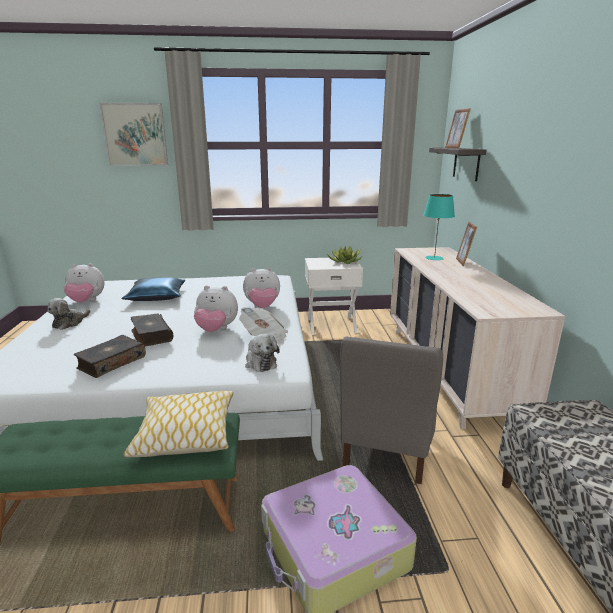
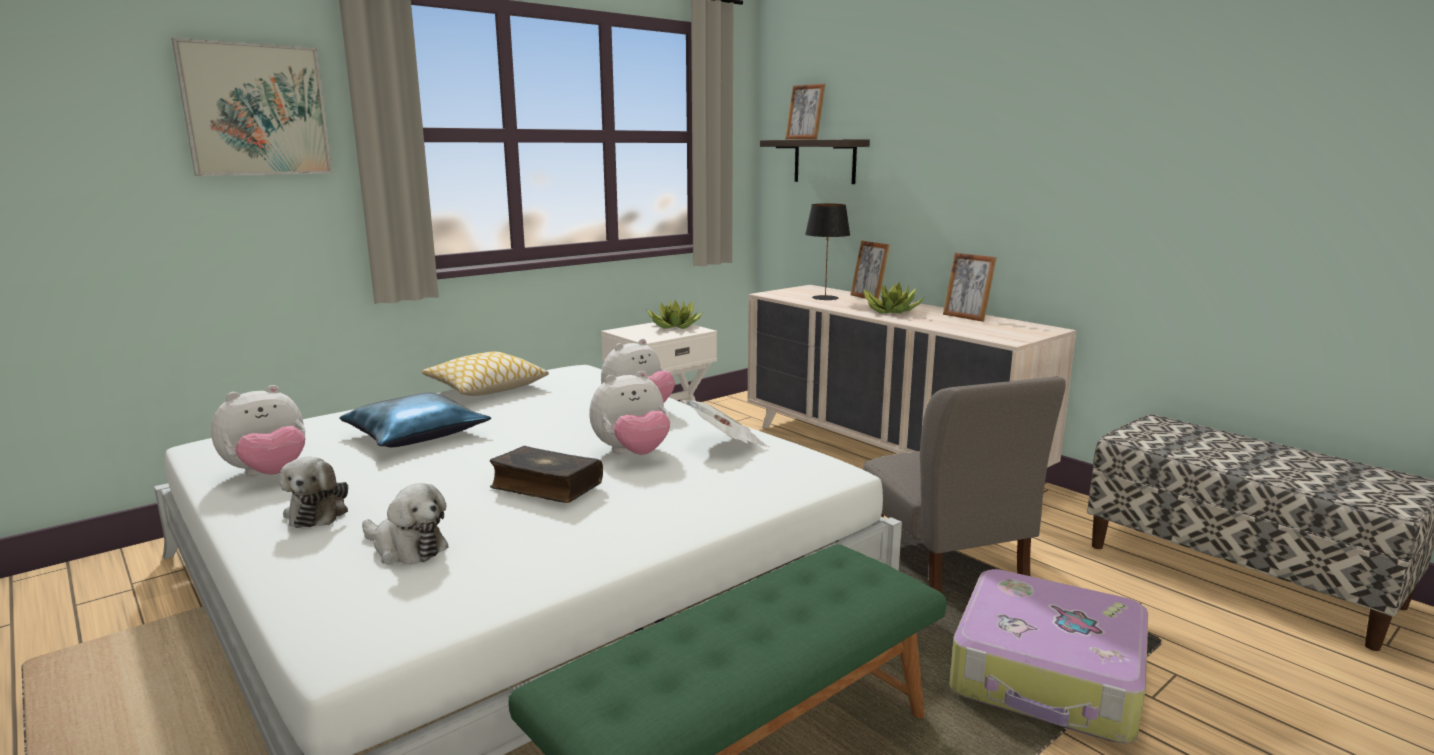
camera: 35 degrees left, 5 degrees down
(111, 363) = (557, 538): book -> none
(185, 434) = (837, 584): pillow -> pillow (486, 388)
(260, 362) = (784, 473): plush toy -> plush toy (406, 548)
(434, 258) = (824, 298): turquoise table lamp -> black table lamp
(454, 275) = (891, 311): none -> potted plant
(498, 288) = (966, 317): none -> picture frame

